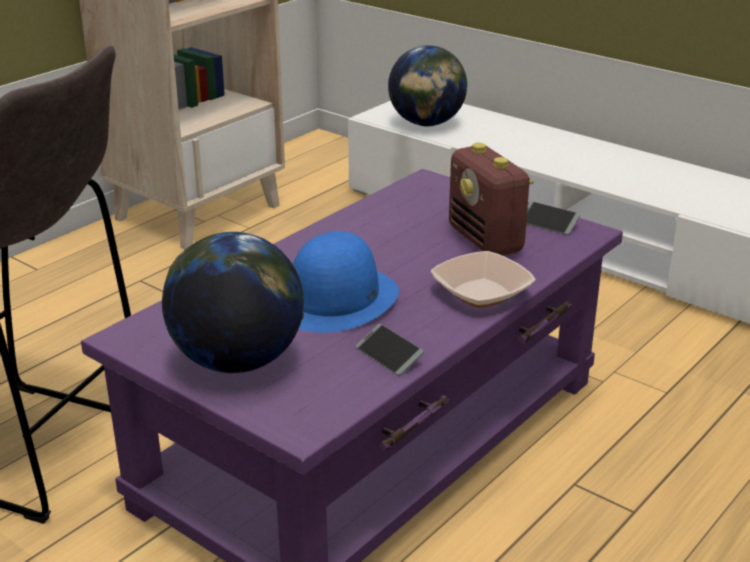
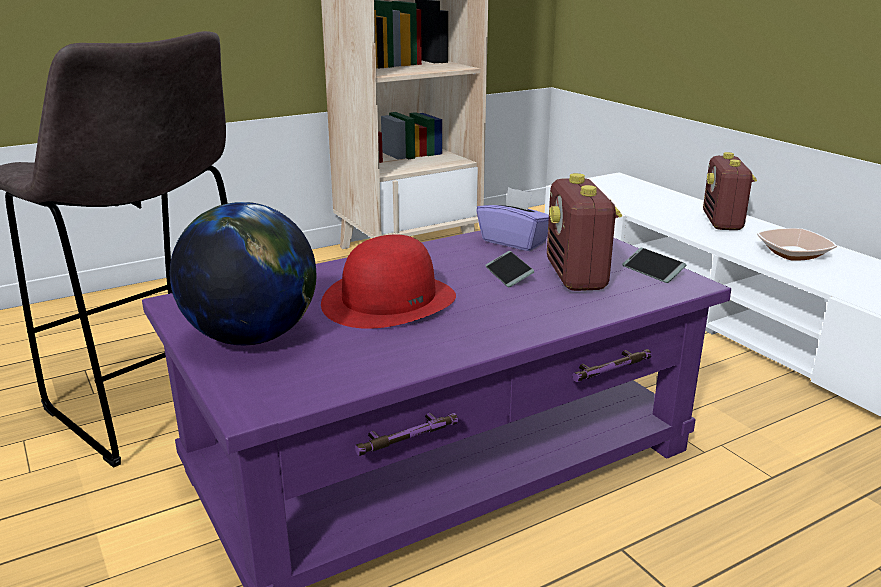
camera: 20 degrees right, 5 degrees down
(334, 296) = (389, 300): blue hat -> red hat
(389, 356) = (396, 358): phone -> phone (508, 275)
(402, 209) = (514, 242): none -> purple tissue box
(426, 124) = (613, 196): globe -> none
(481, 293) = (536, 319): bowl -> bowl (793, 253)
(548, 143) = (722, 222): none -> radio

